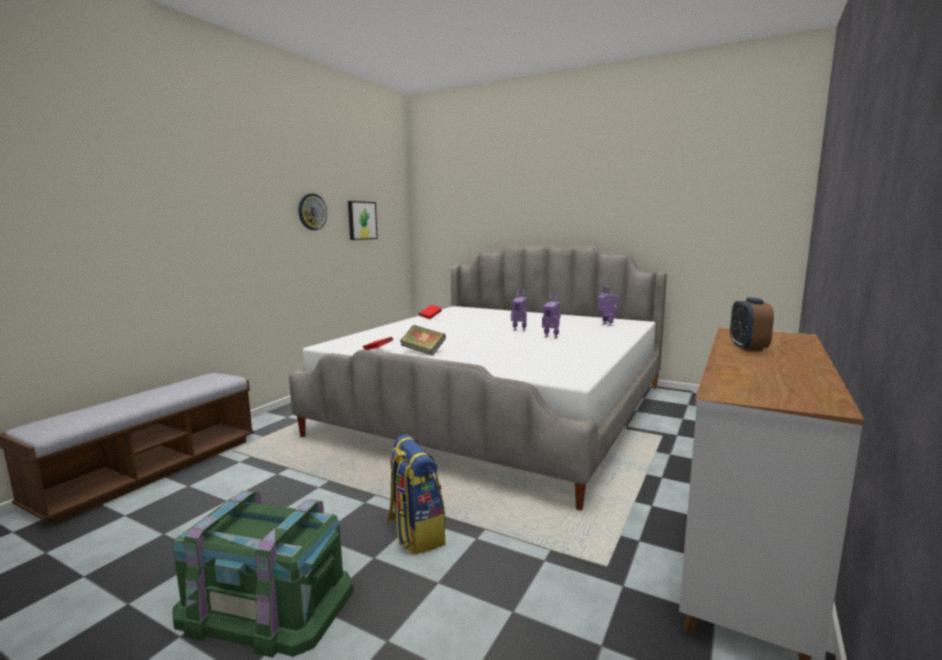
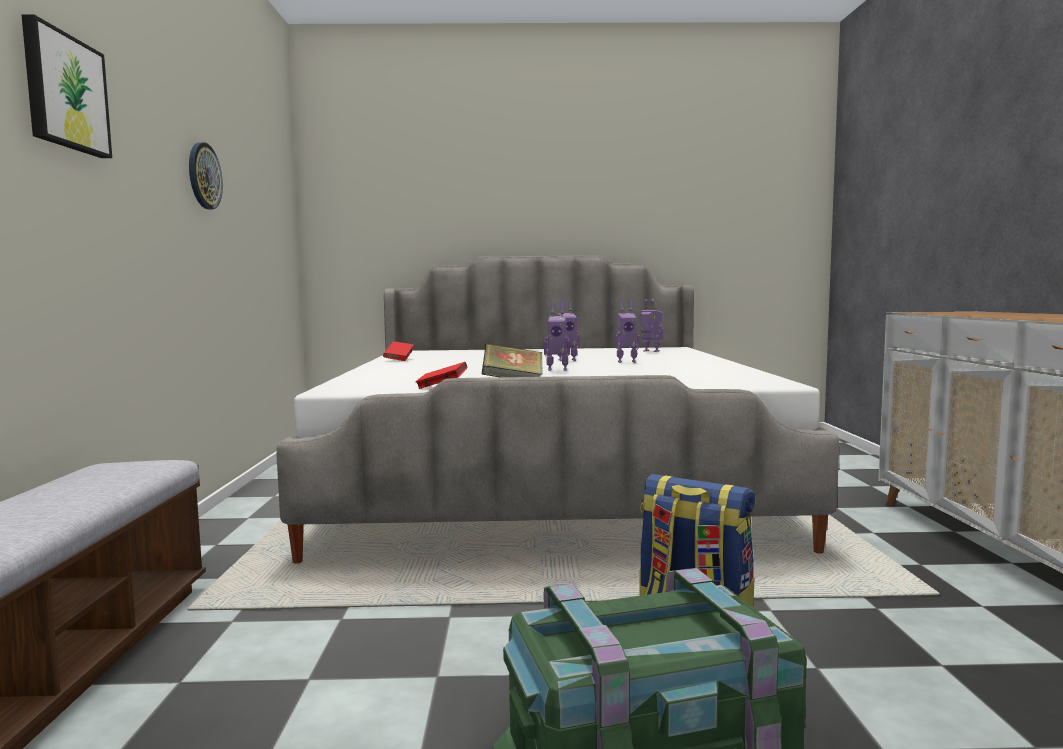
camera: 30 degrees left, 5 degrees down
(361, 220) = (254, 207): picture -> picture (64, 92)
(484, 341) = (557, 370): none -> toy robot
(748, 347) = (982, 314): alarm clock -> none

